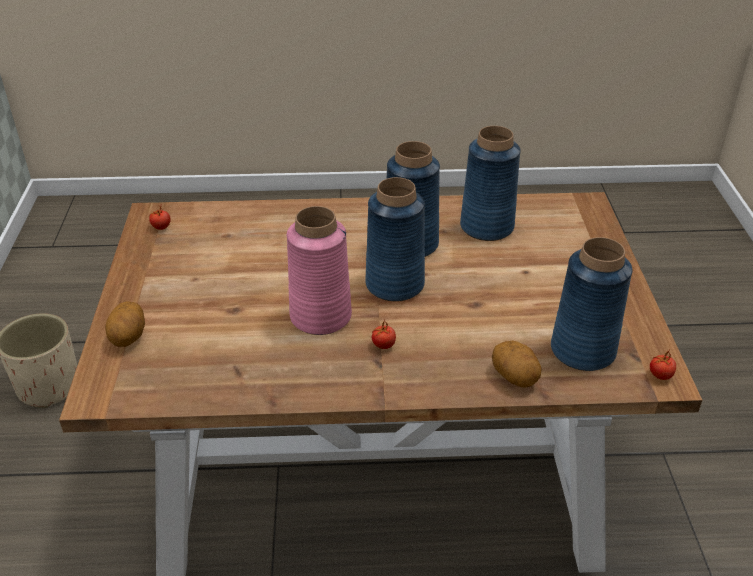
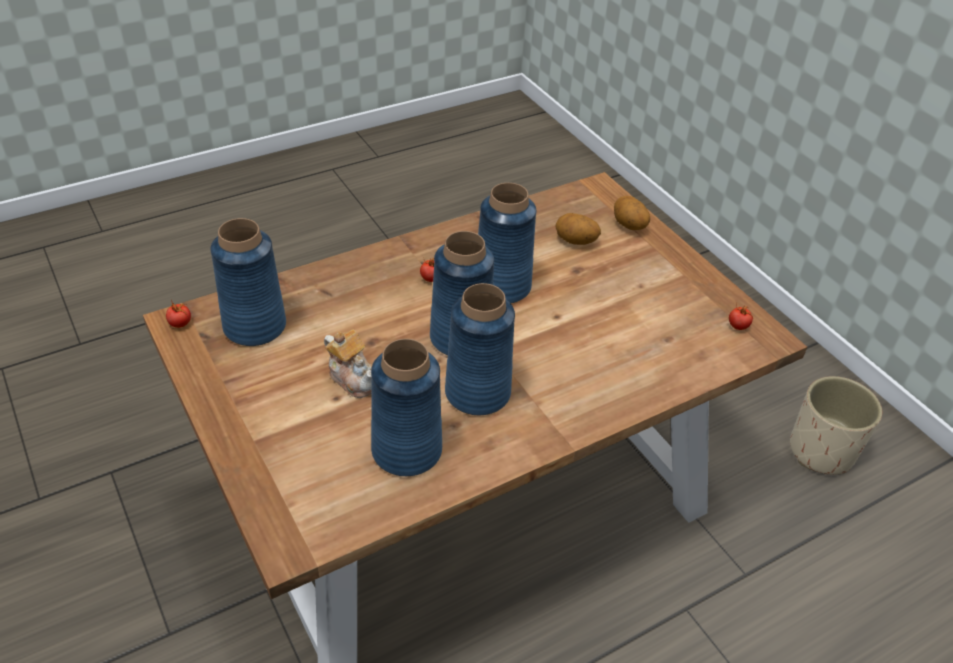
camera: 150 degrees right, 5 degrees up
(320, 316) = (502, 286): pink vase -> blue vase
(505, 281) = (353, 377): none -> teapot
(515, 377) = (308, 285): potato -> potato (575, 242)

